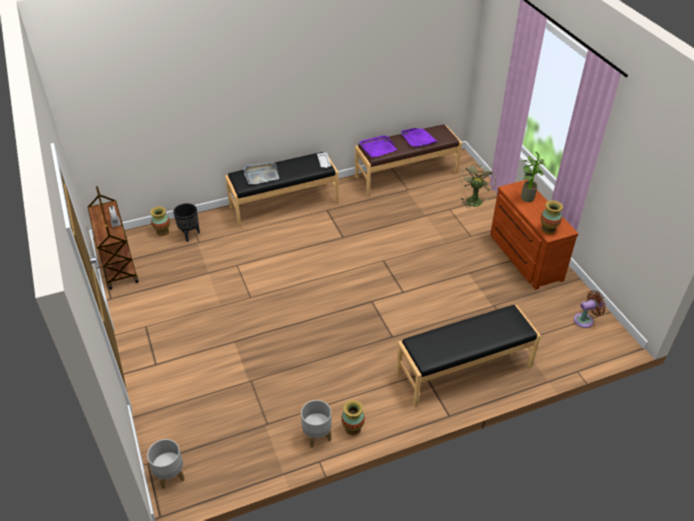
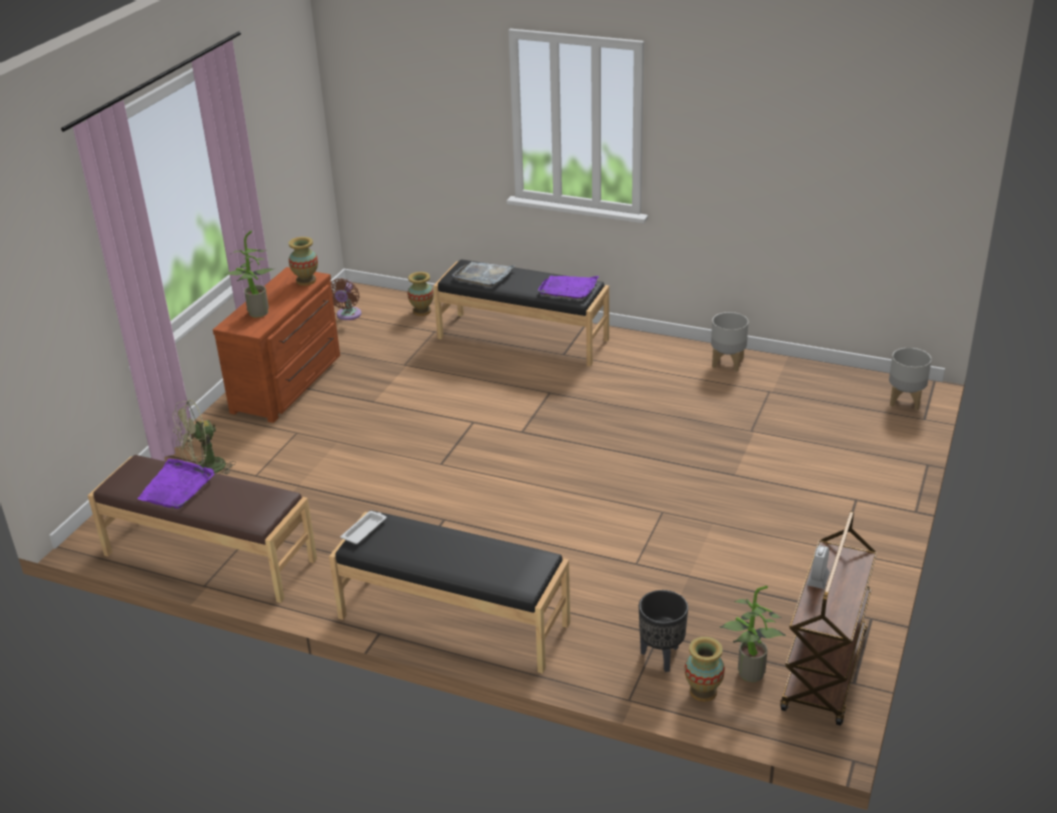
camera: 135 degrees left, 10 degrees down
(149, 246) = (748, 675): none -> potted plant
(261, 174) = (487, 563): grey tray -> grey tray (484, 275)
(353, 428) = (687, 352): vase -> vase (422, 311)
(377, 148) = (254, 506): purple tray -> purple tray (568, 289)
(585, 320) = (348, 315): brown fan -> brown fan turned 105 degrees counterclockwise

